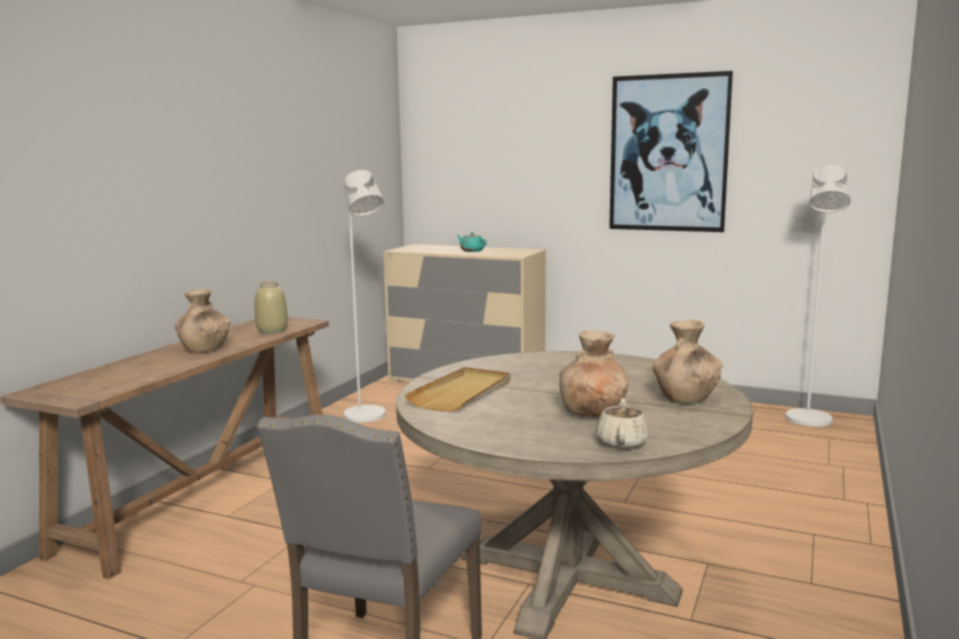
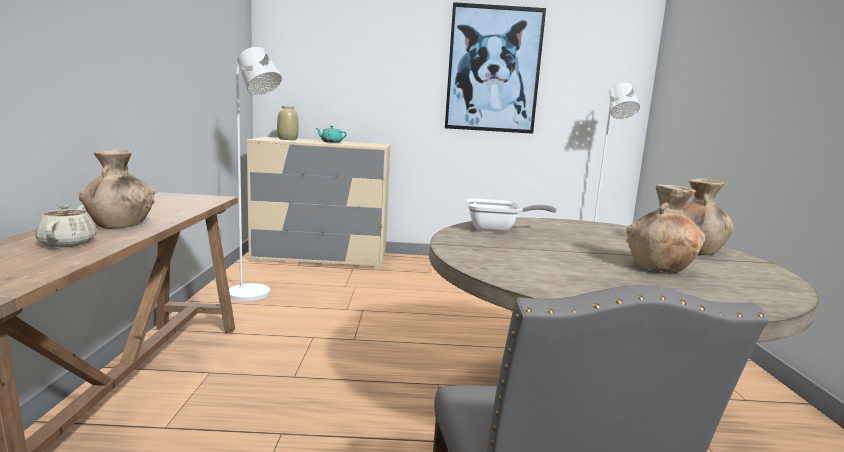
camera: 25 degrees left, 0 degrees up
(272, 331) = (186, 206): beige vase -> beige vase (288, 139)
(462, 393) = (507, 257): beige tray -> none
(511, 365) = (497, 230): none -> frying pan
(621, 442) = (751, 295): beige teapot -> beige teapot (68, 243)

